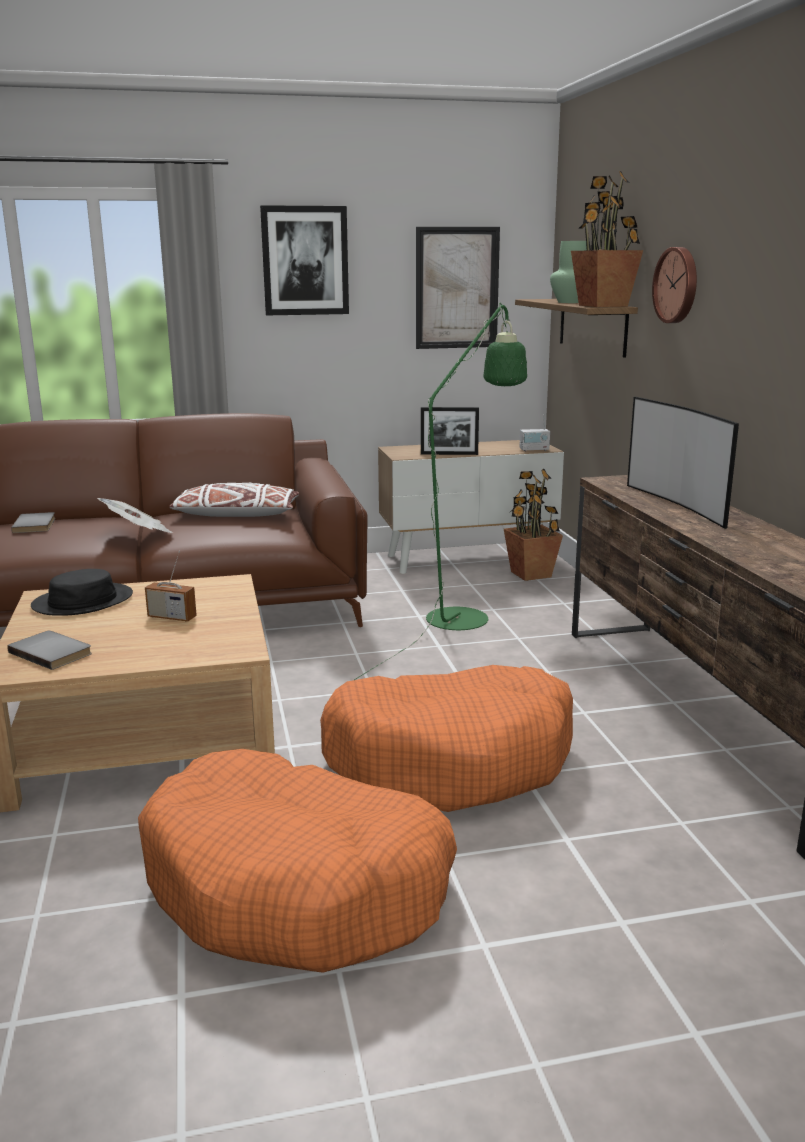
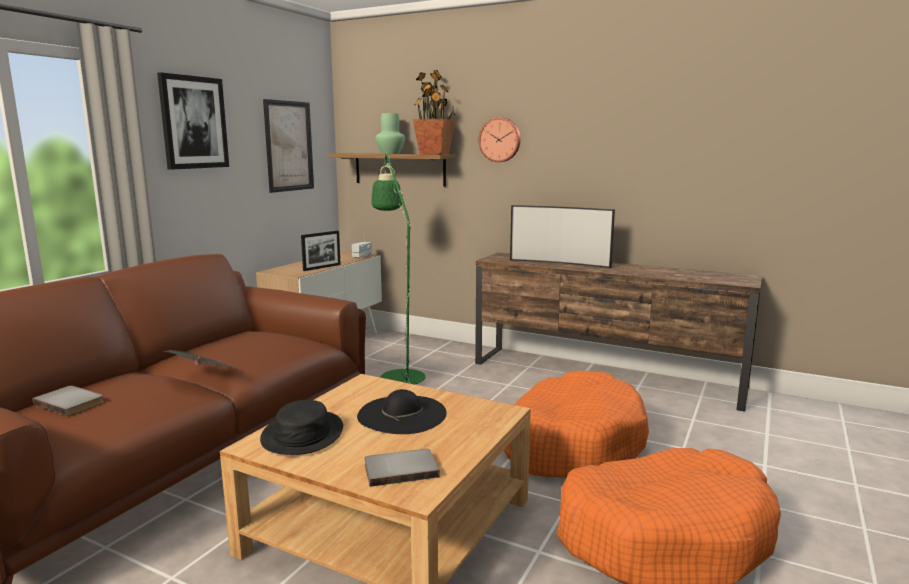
camera: 50 degrees left, 5 degrees down
(172, 617) = (402, 414): radio -> black hat
(236, 515) = (241, 342): white pillow -> none
(530, 574) = (383, 341): potted plant -> none

